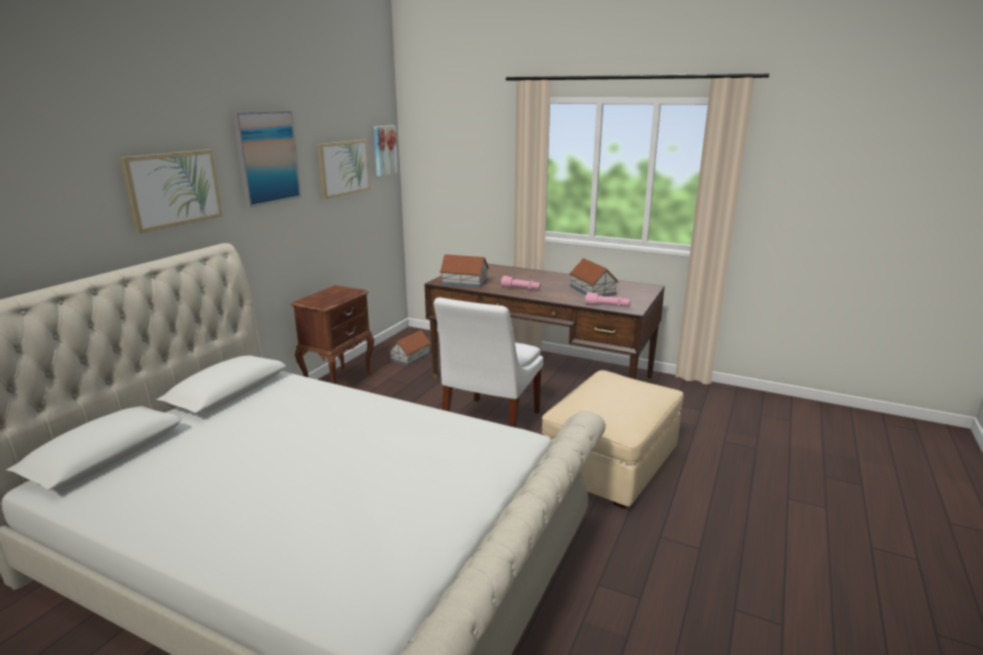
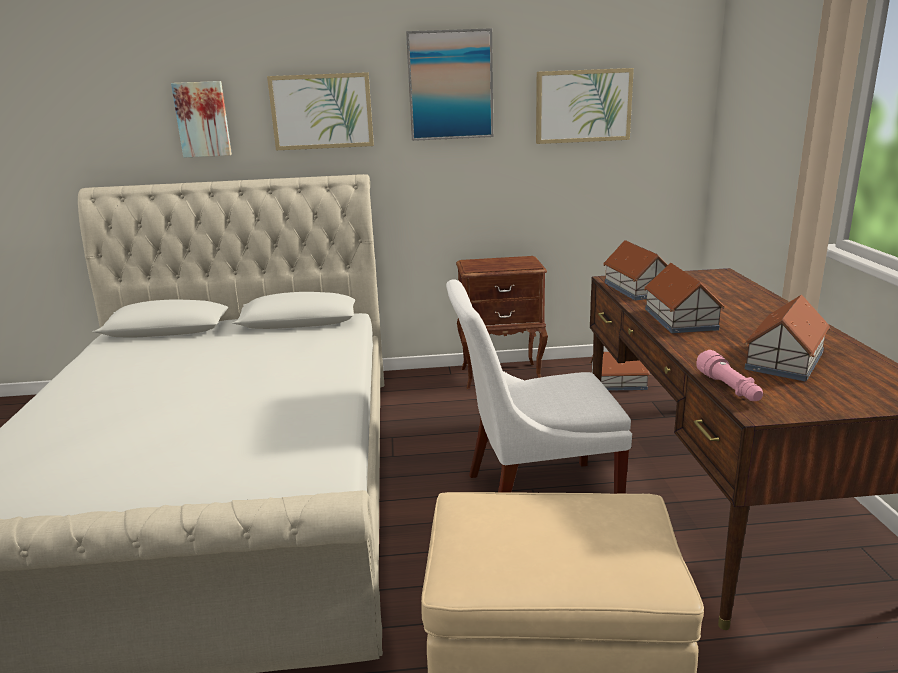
camera: 60 degrees right, 0 degrees up
(384, 150) = (677, 85): picture -> picture (202, 119)
(521, 289) = (680, 319): pink flashlight -> toy house

